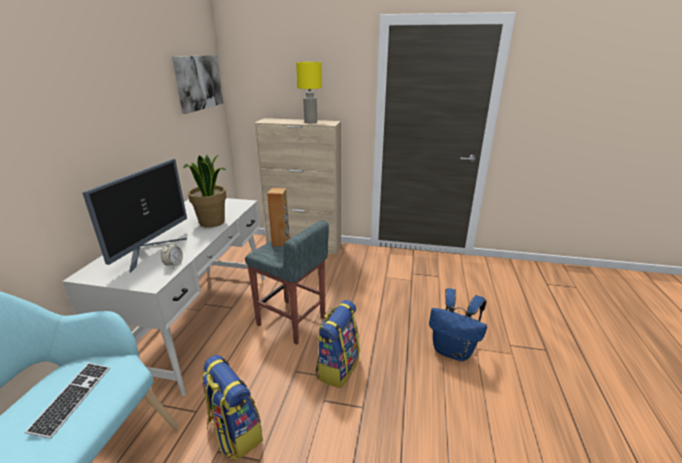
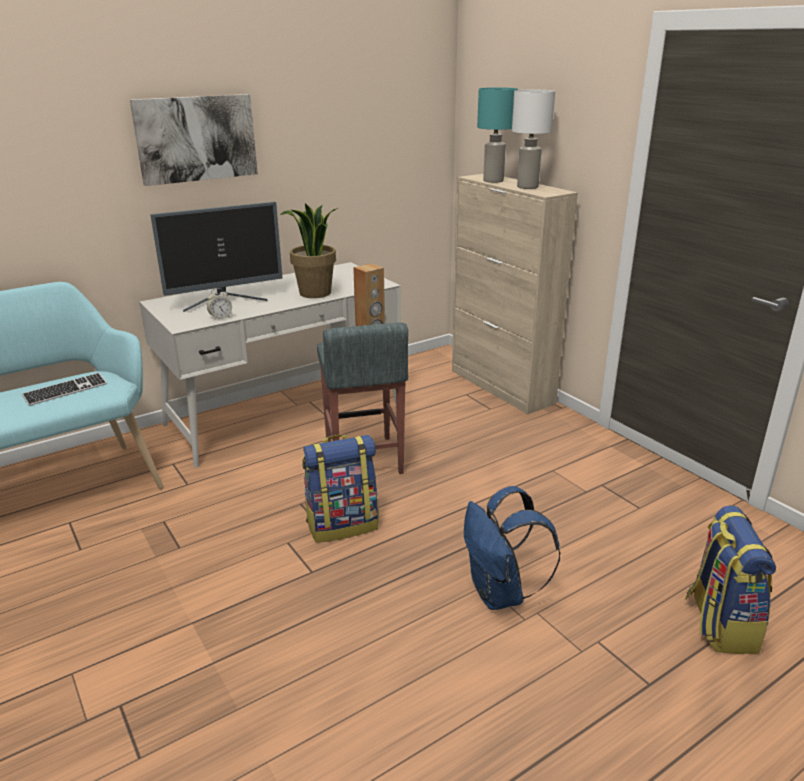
camera: 45 degrees right, 0 degrees up
(198, 82) = (397, 112): picture -> picture (196, 138)
(234, 432) = (190, 516): backpack -> backpack (719, 623)
(282, 121) = (493, 181): none -> turquoise table lamp
(310, 122) = (527, 187): yellow table lamp -> white table lamp

